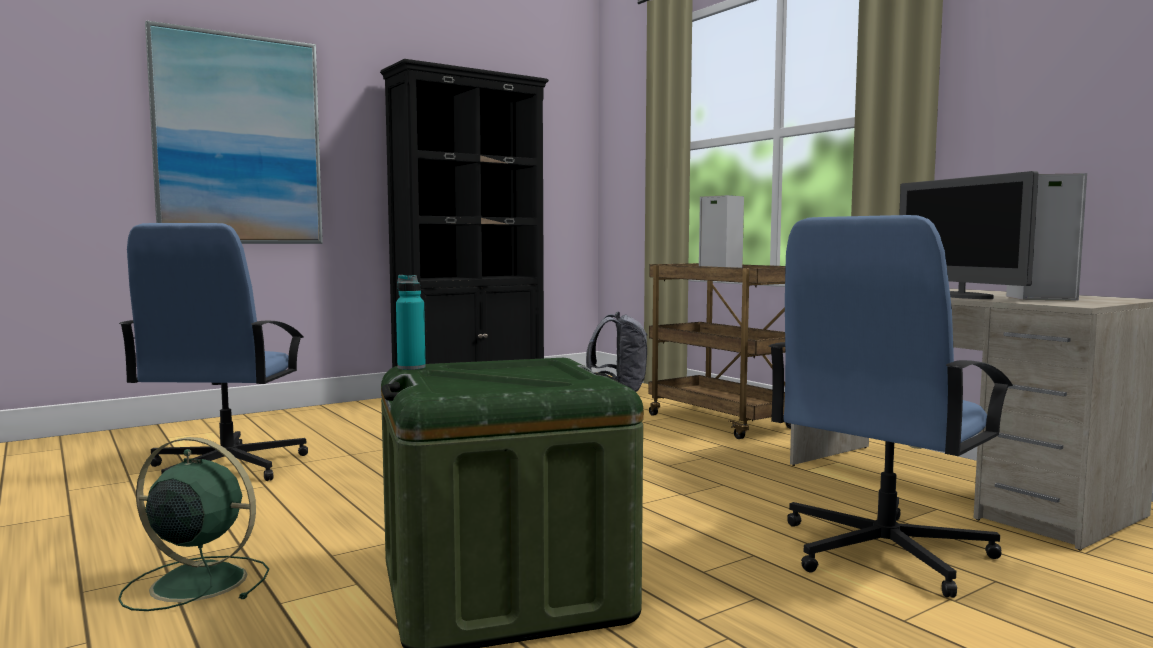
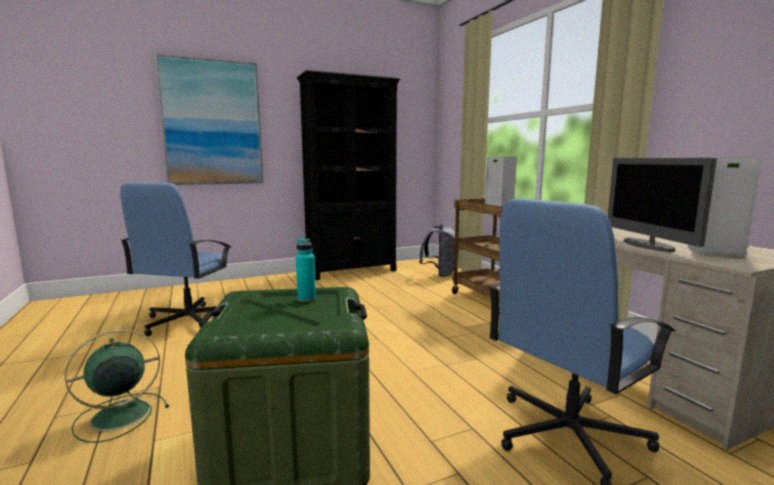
camera: 10 degrees right, 5 degrees up
(195, 582) = (118, 416): green fan -> green fan turned 60 degrees counterclockwise
(411, 367) = (236, 295): turquoise bottle -> turquoise bottle (306, 299)

